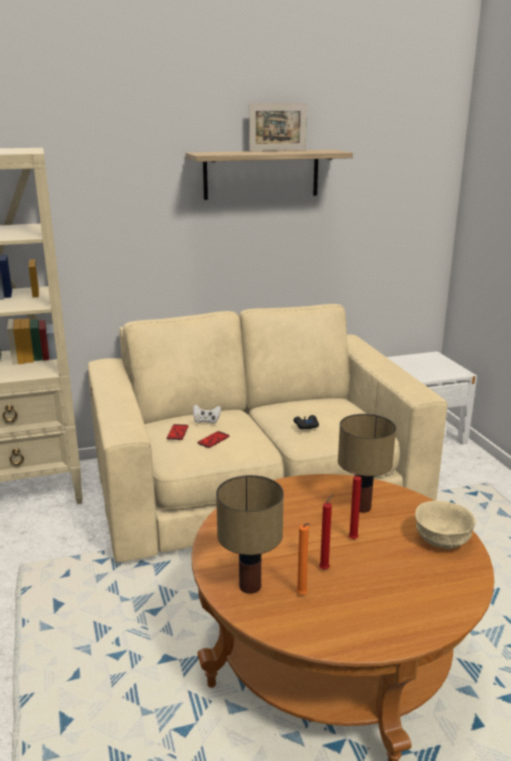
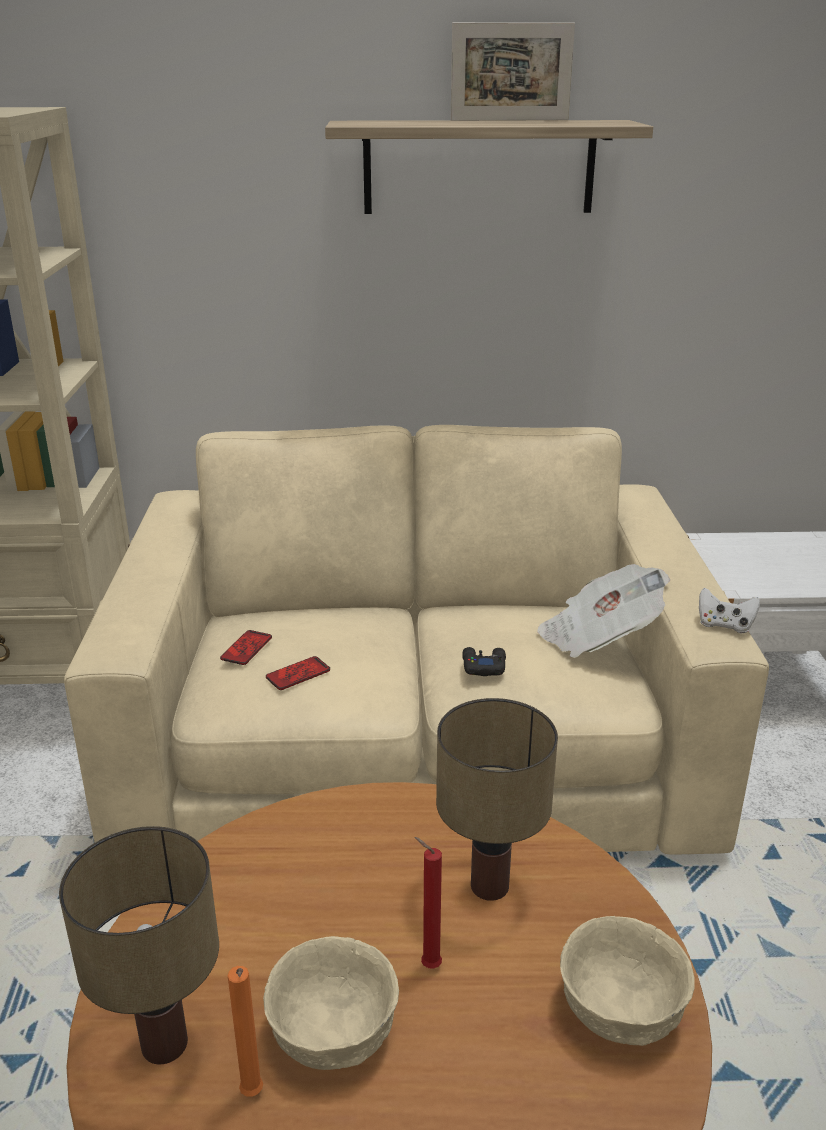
camera: 15 degrees right, 5 degrees up
(206, 421) = (310, 631): white game controller -> white game controller (724, 625)
(325, 568) = (335, 1033): red candle -> beige bowl
(355, 406) = (599, 637): none -> newspaper

